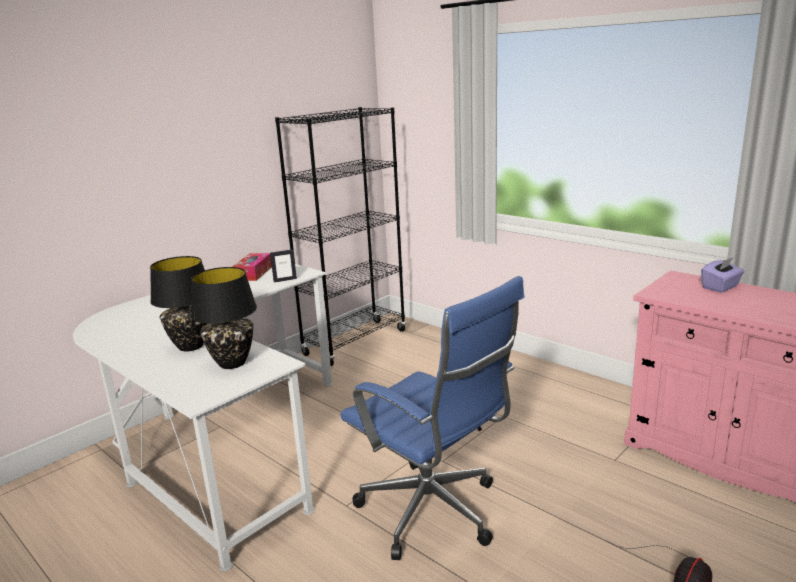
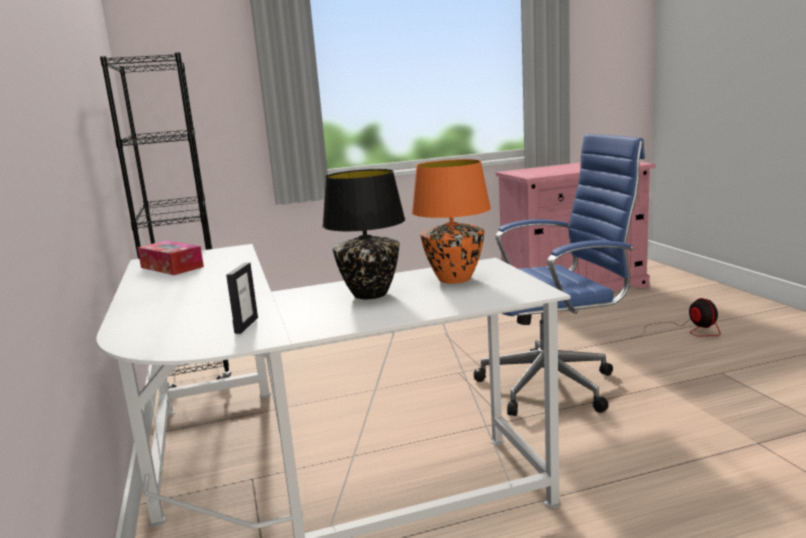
camera: 60 degrees left, 5 degrees down
(231, 363) = (454, 279): black table lamp -> orange table lamp
(285, 280) = (236, 256): picture frame -> picture frame (246, 325)
(720, 287) = (542, 168): purple tissue box -> none

